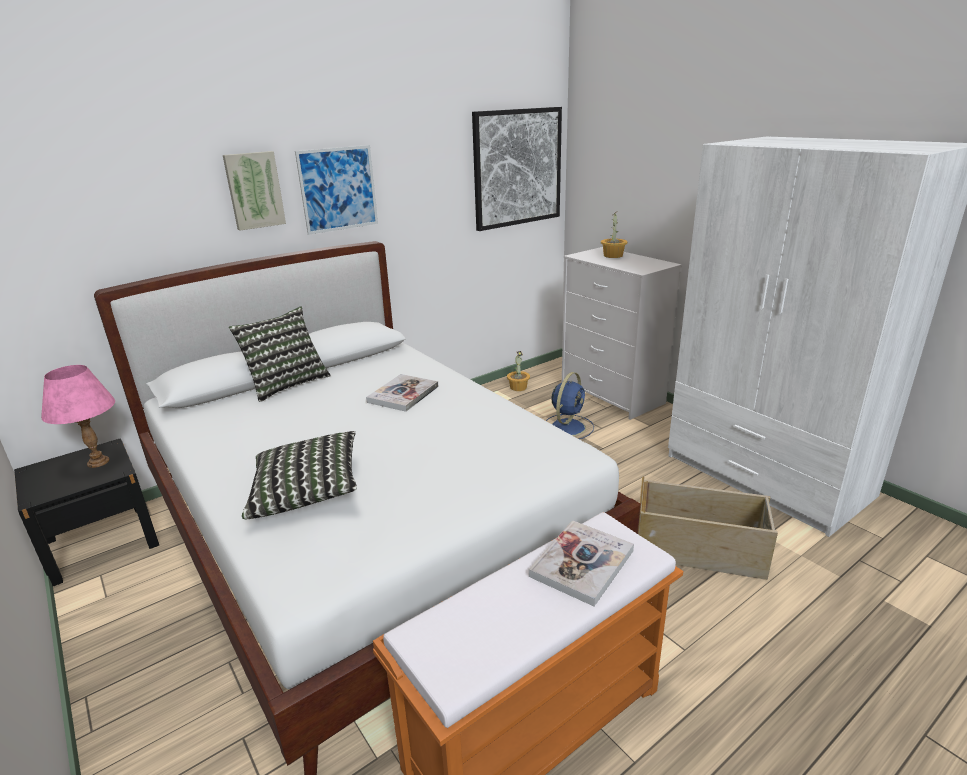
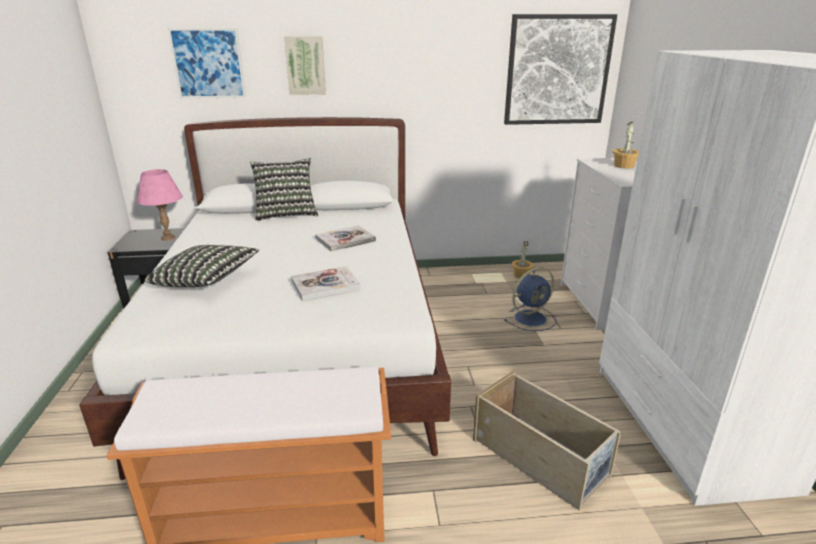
camera: 30 degrees right, 0 degrees up
(338, 189) = (374, 72): picture -> picture (208, 63)
(582, 563) = (311, 392): book -> book (325, 285)

